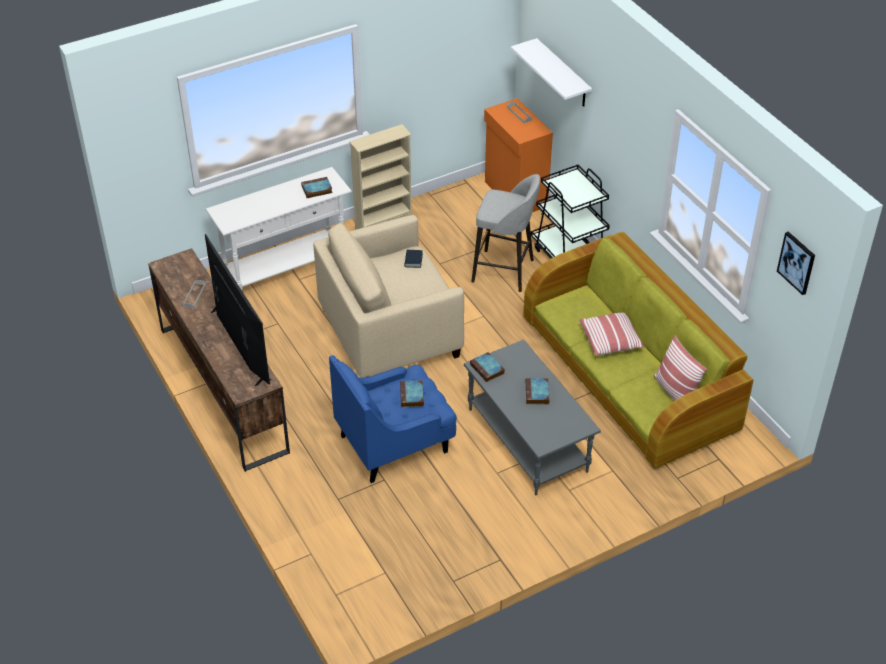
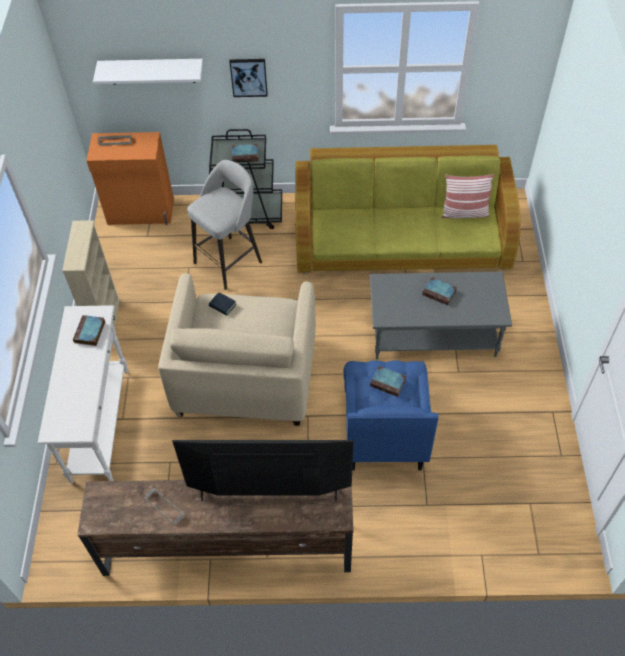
camera: 60 degrees left, 10 degrees up
(487, 369) = (391, 313): book -> book (246, 155)
(611, 340) = (386, 224): pillow -> none
(797, 262) = (523, 41): picture -> picture (248, 77)

